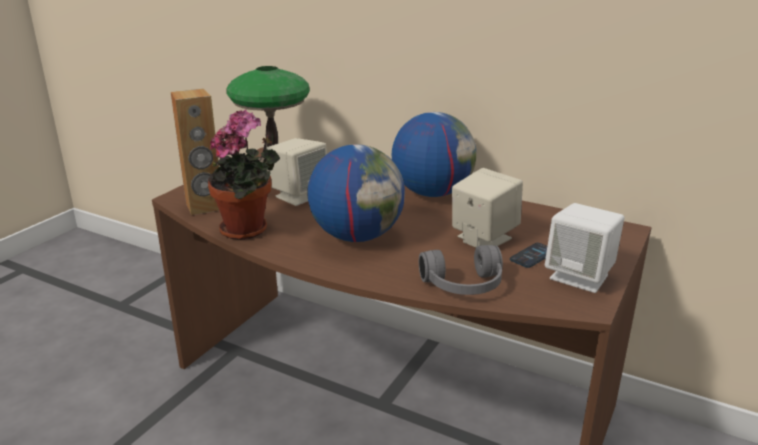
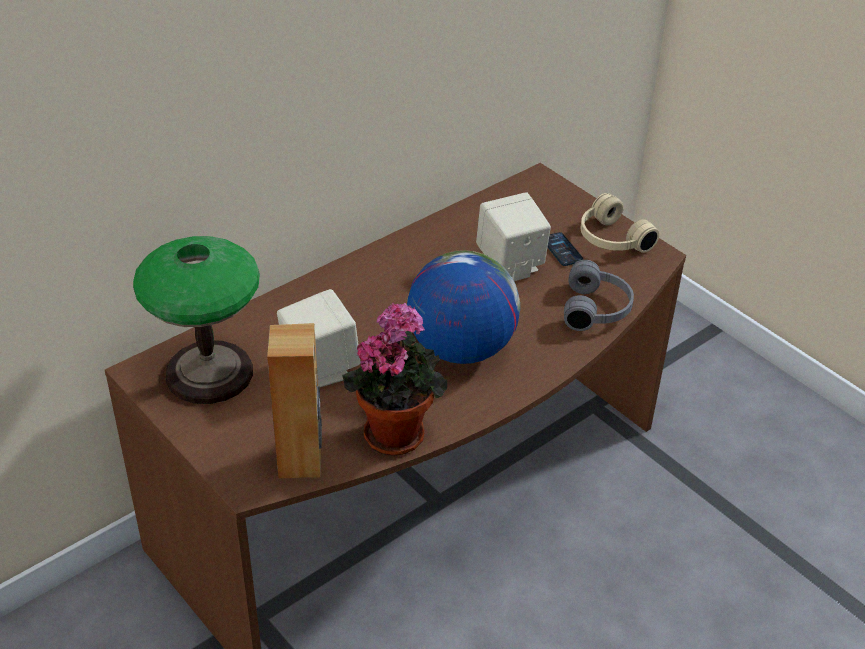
camera: 70 degrees left, 15 degrees up
(432, 193) = (382, 263): globe -> none
(580, 277) = (610, 239): white speaker -> beige headphones

